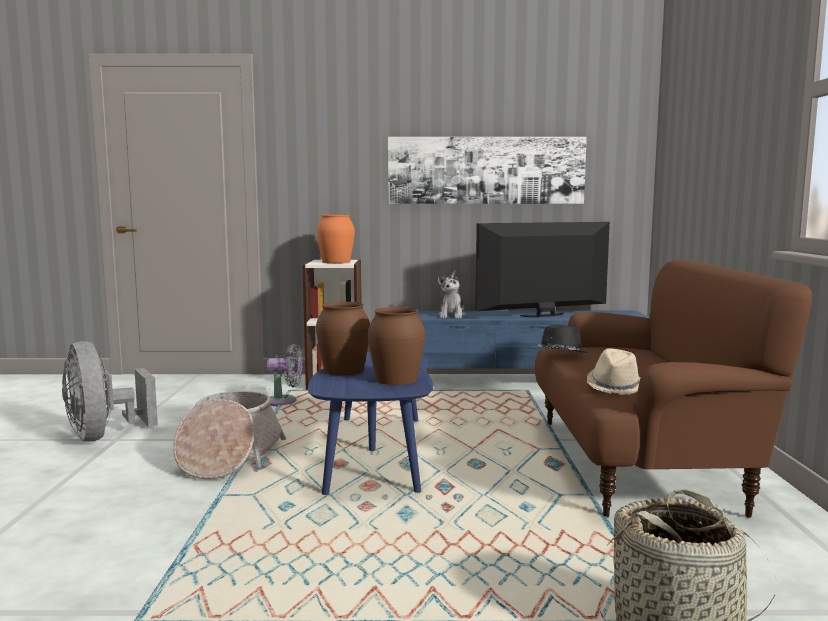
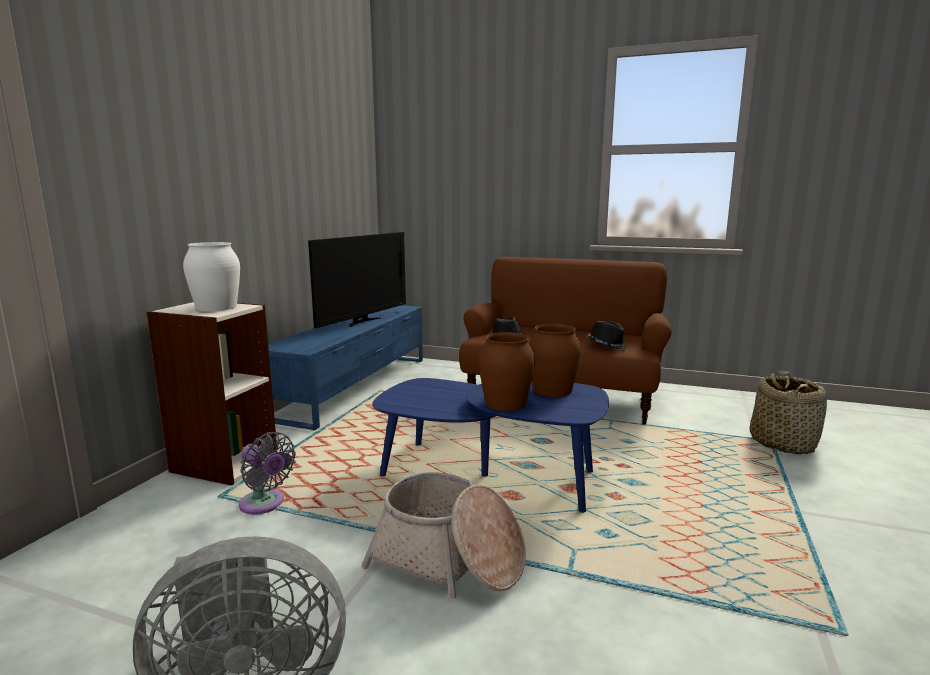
camera: 70 degrees left, 5 degrees up
(284, 401) = (265, 504): grey fan -> grey fan turned 105 degrees clockwise
(336, 262) = (217, 307): orange vase -> white vase
(452, 316) = (314, 342): plush toy -> none
(486, 170) = (291, 183): picture -> none
(544, 315) = (362, 322): television -> television turned 150 degrees counterclockwise
(615, 386) = (606, 345): beige hat -> black hat

